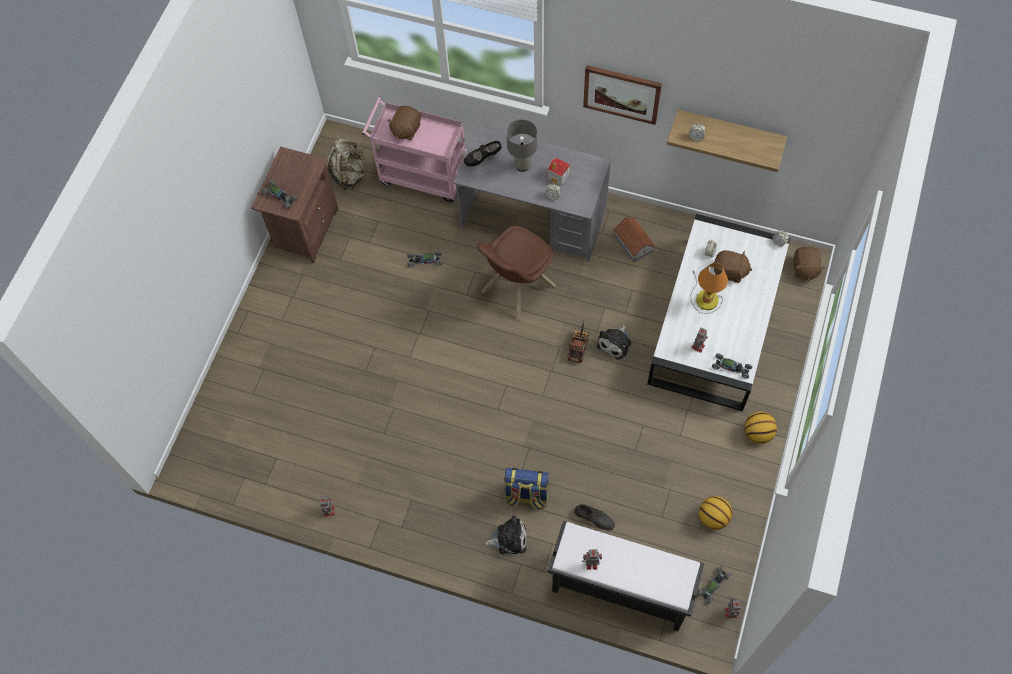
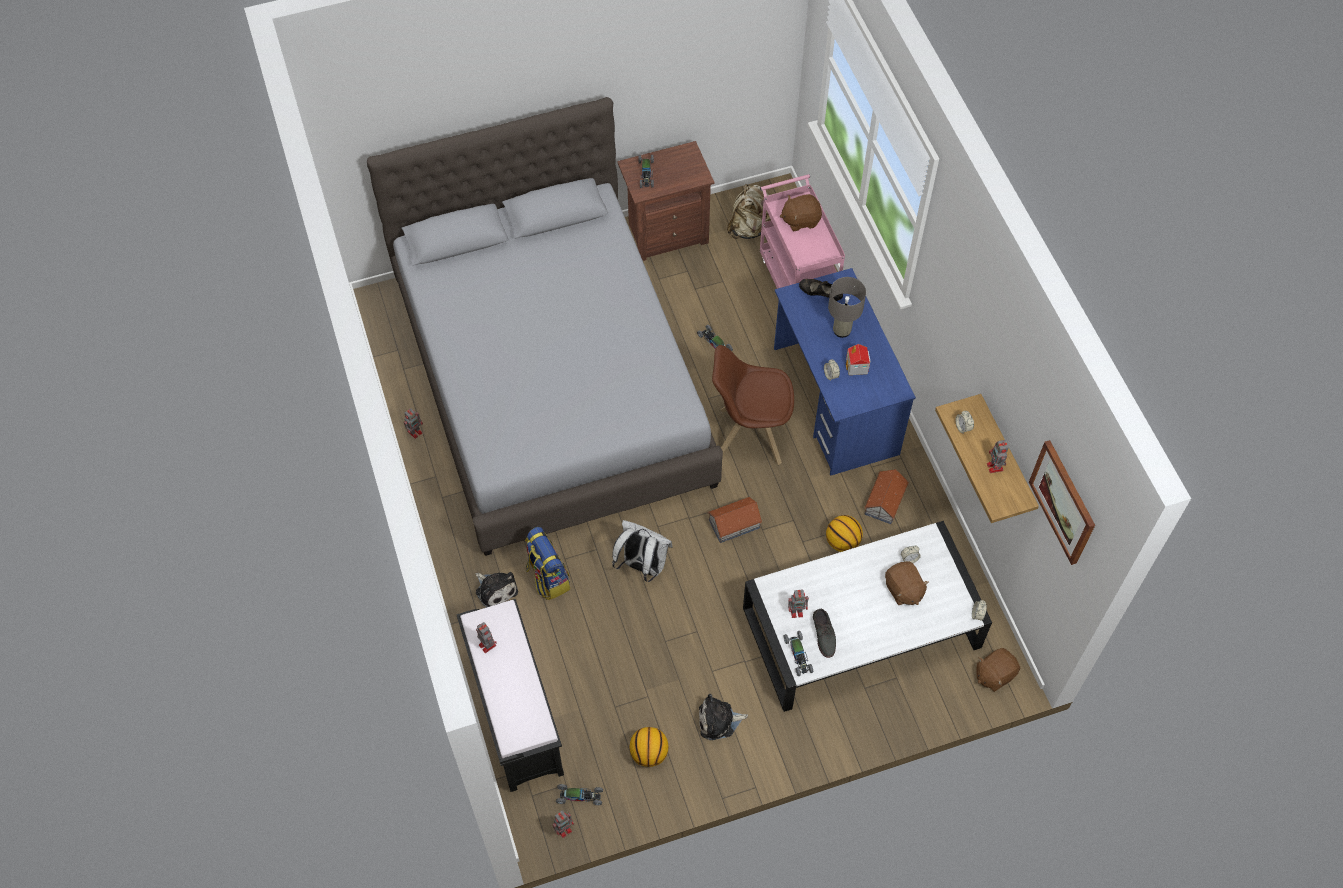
camera: 50 degrees right, 5 degrees down
(366, 386) = (553, 381): none -> grey bed
(533, 219) = (835, 401): grey desk -> blue desk
(565, 426) = (642, 565): none -> white backpack
(579, 345) = (735, 523): toy truck -> toy house
(594, 517) = (569, 648): grey shoe -> grey shoe (824, 634)
(615, 343) = (763, 553): plush toy -> plush toy (719, 721)
(622, 93) = (953, 336): picture -> picture (1063, 502)
(704, 298) = (854, 585): table lamp -> none
(740, 140) = (995, 467): none -> toy robot
(758, 433) = (771, 740): basketball -> basketball (842, 542)

